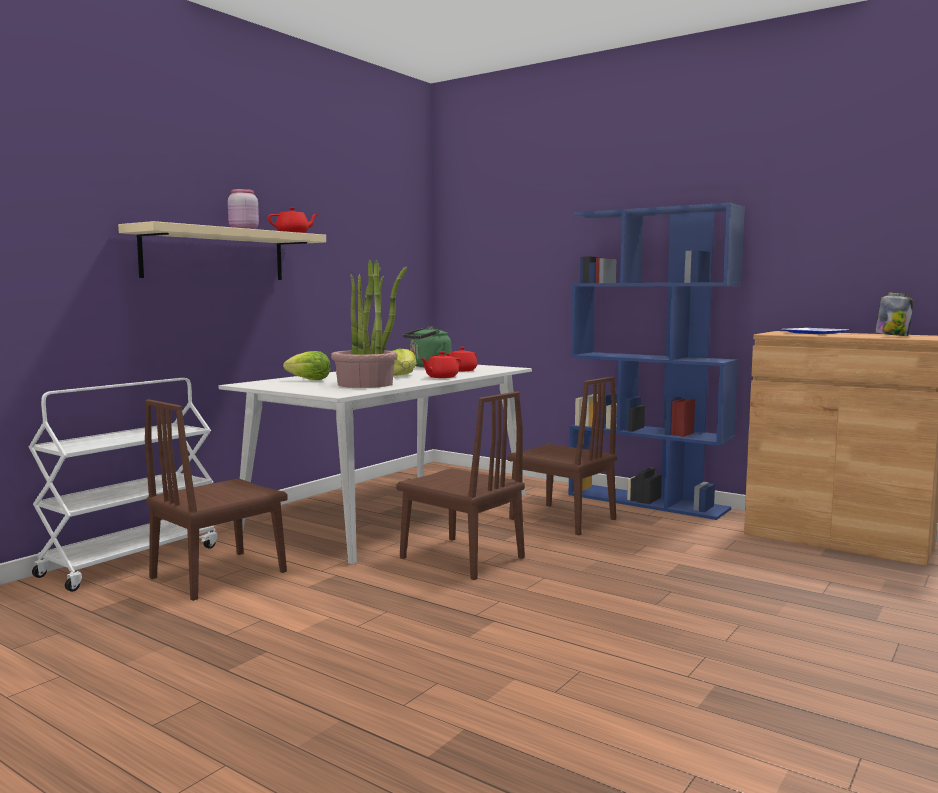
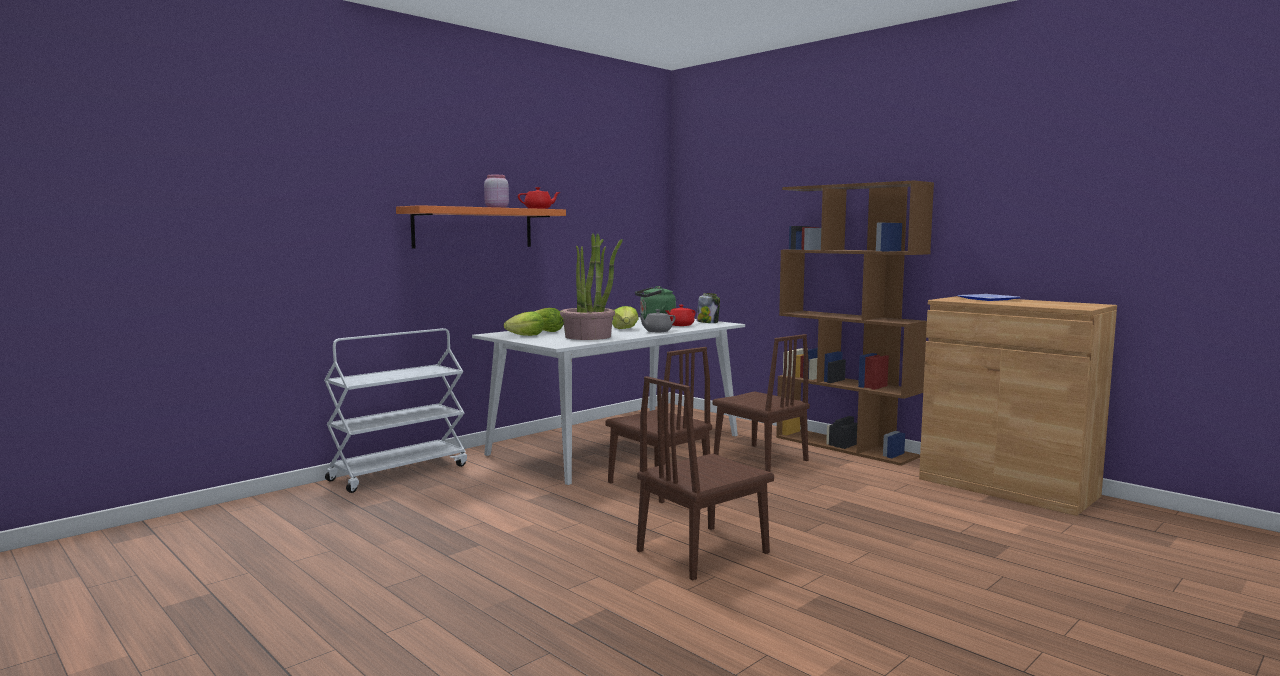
camera: 10 degrees right, 0 degrees up
(215, 255) = (473, 228): beige shelf -> orange shelf
(219, 574) = (462, 487): brown chair -> brown chair (703, 551)
(288, 385) = (526, 336): none -> lettuce
(441, 377) = (657, 331): red teapot -> grey teapot
(648, 502) = (846, 447): blue bookcase -> brown bookcase
(892, 335) = (1056, 303): jar -> jar (708, 322)

